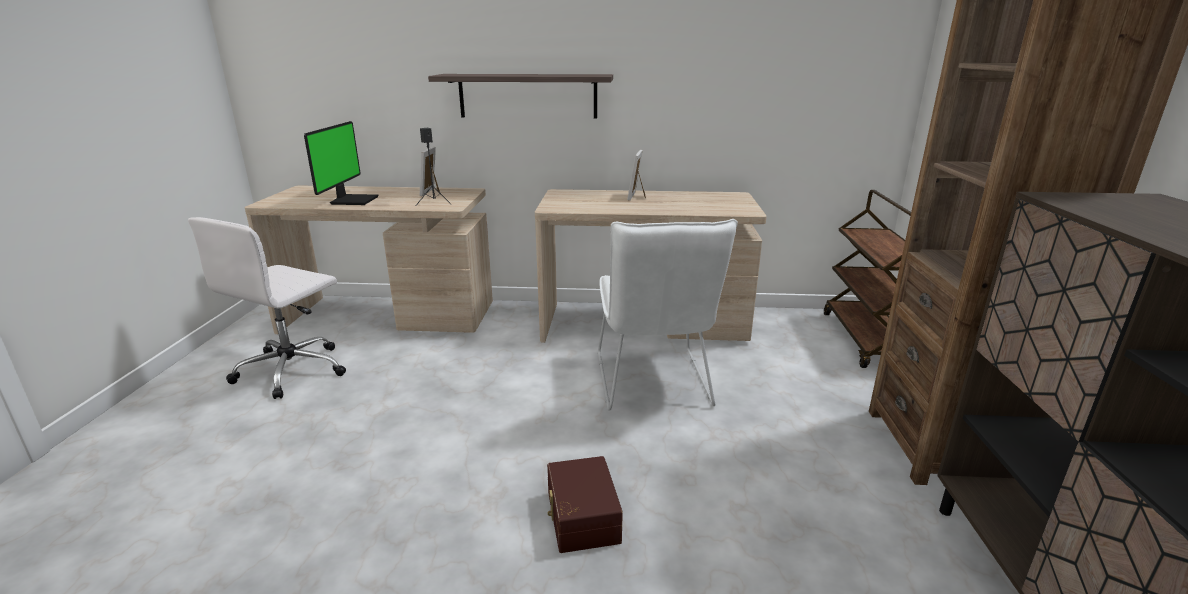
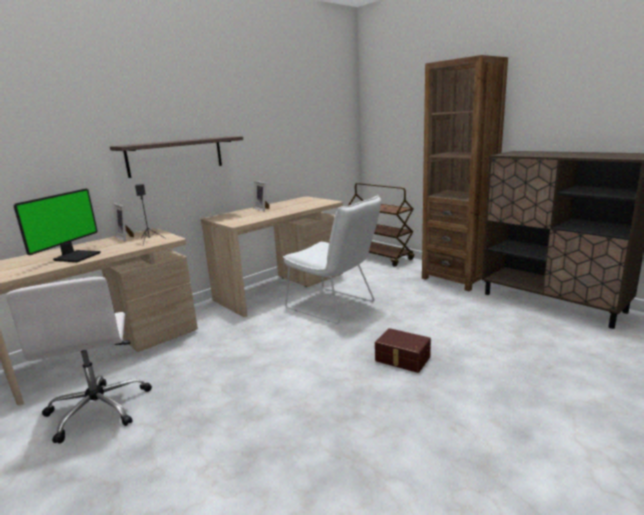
camera: 45 degrees left, 5 degrees down
(352, 200) = (76, 256): monitor -> monitor turned 60 degrees clockwise

